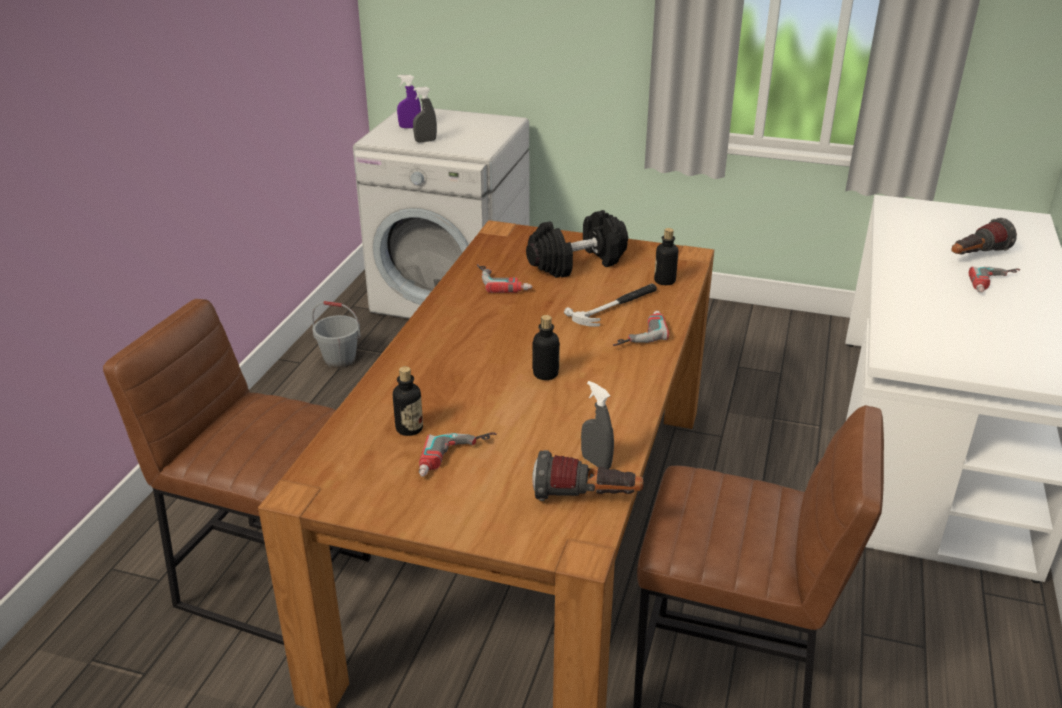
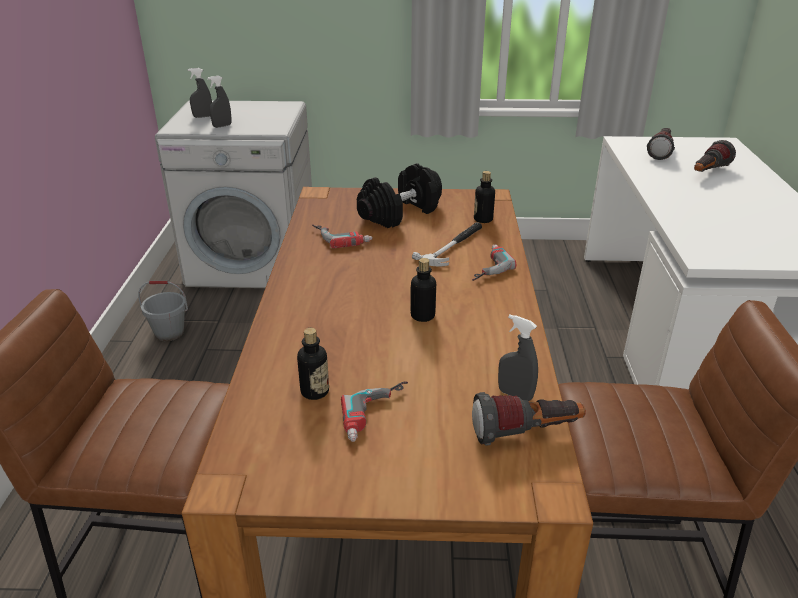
camera: 15 degrees left, 0 degrees up
(410, 127) = (203, 116): purple spray bottle -> grey spray bottle
(934, 223) = (660, 152): none -> flashlight
(997, 284) = (737, 192): power drill -> none

